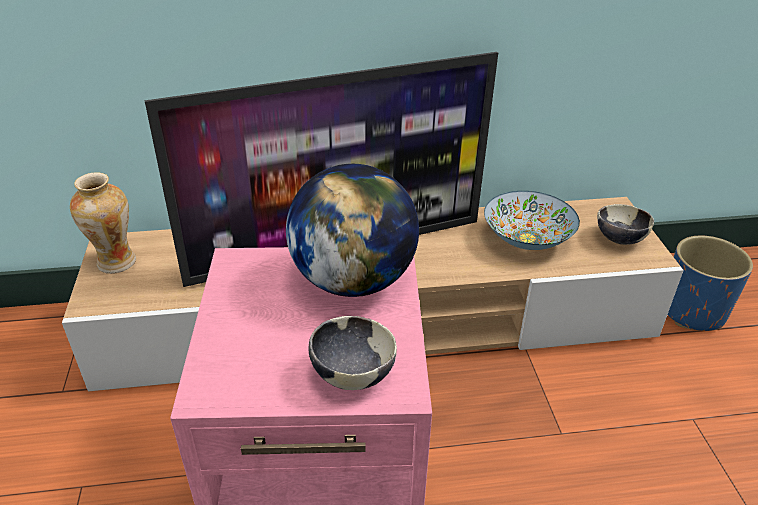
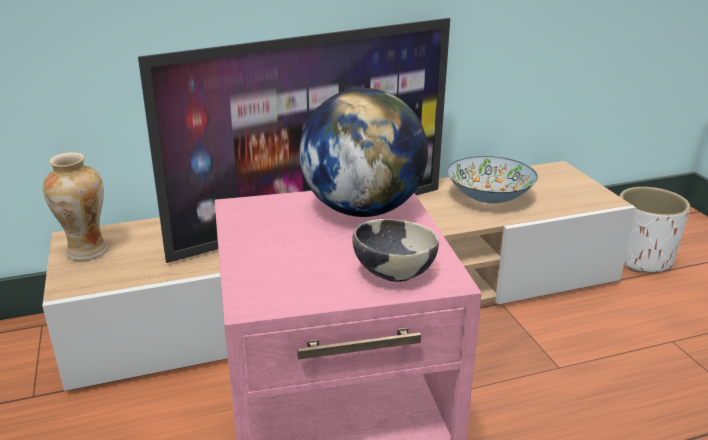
camera: 10 degrees left, 10 degrees down
(619, 239) = (571, 190): bowl -> none
(692, 311) = (640, 259): blue planter -> white planter

